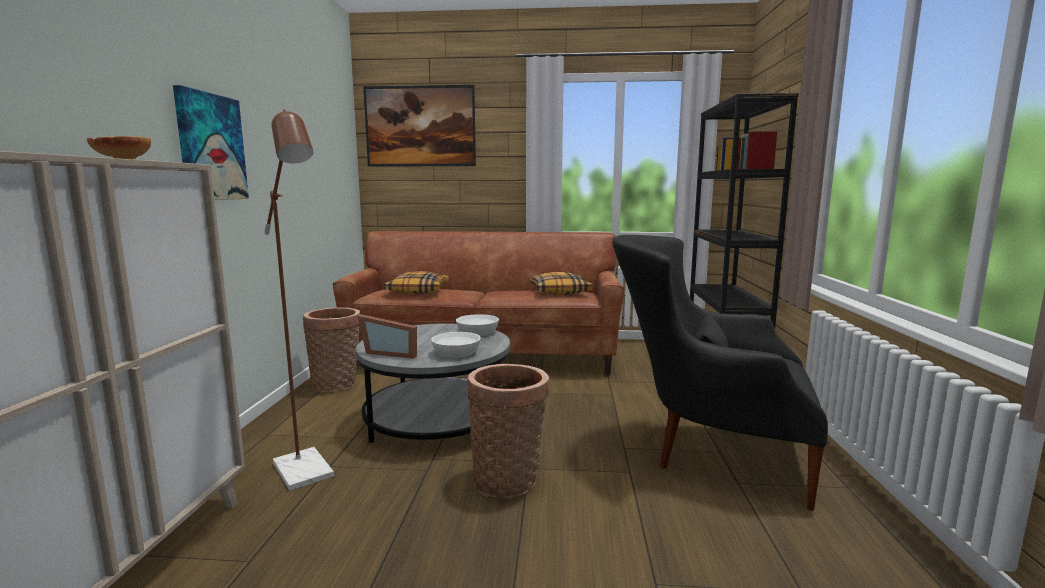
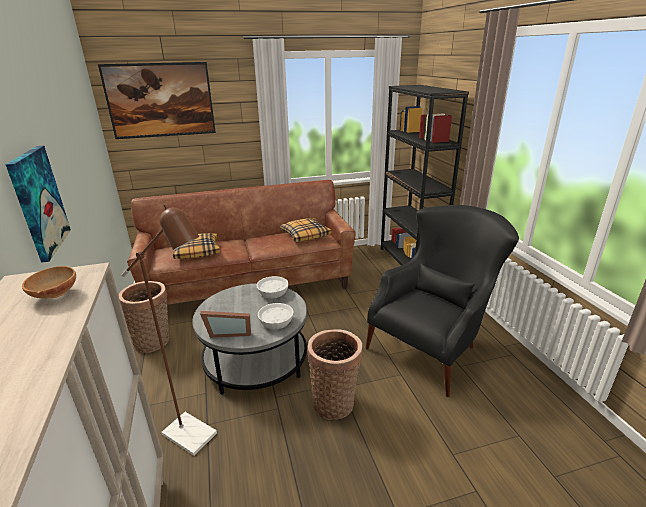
camera: 20 degrees left, 15 degrees up
(706, 451) = (433, 344): black armchair -> black armchair turned 135 degrees clockwise

